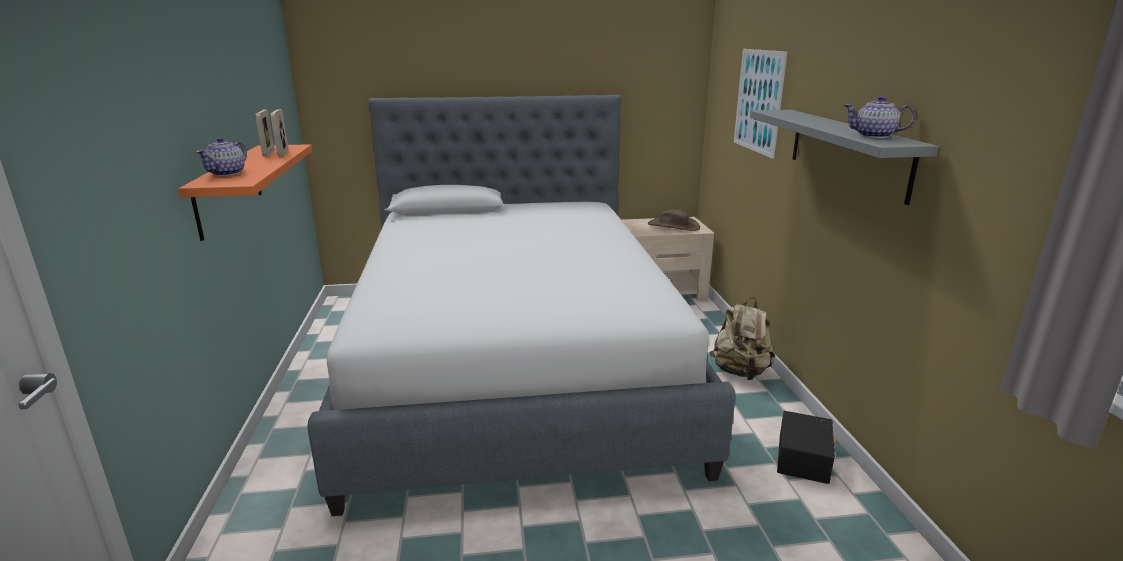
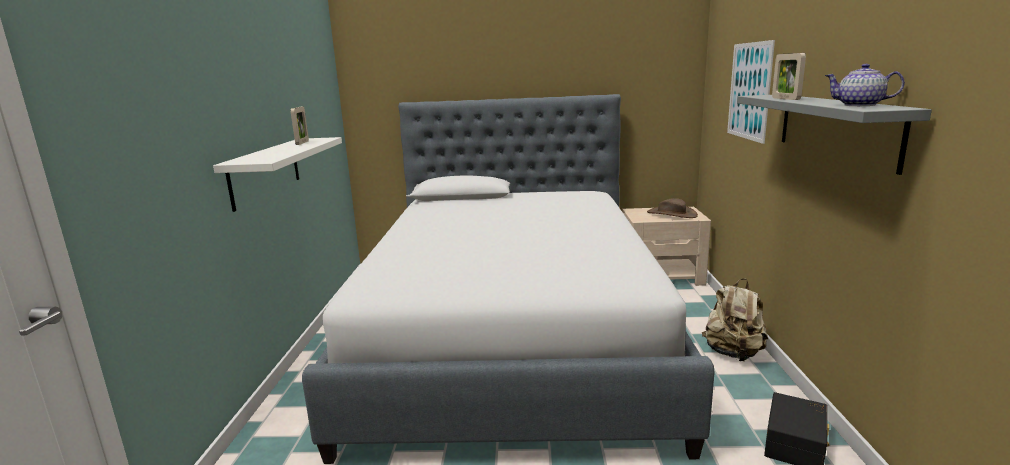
camera: 10 degrees right, 5 degrees down
(227, 173) = (259, 155): teapot -> none
(229, 189) = (265, 171): orange shelf -> white shelf
(283, 153) = (314, 142): picture frame -> picture frame (785, 99)

